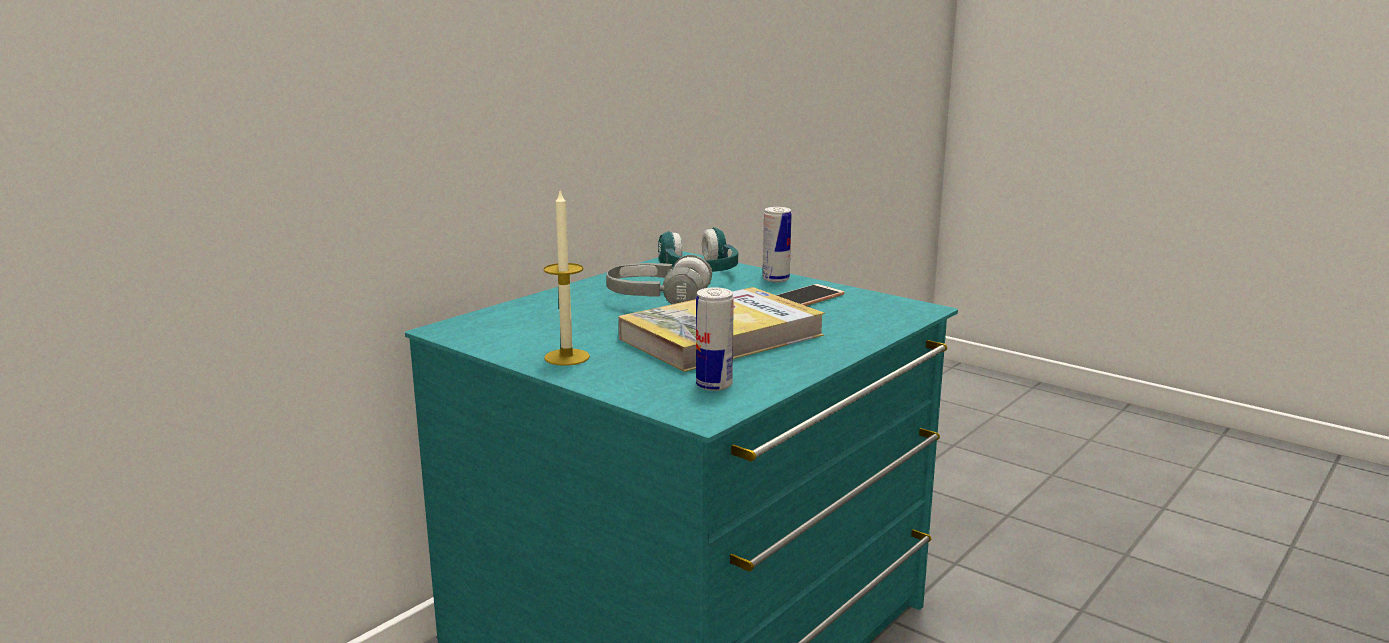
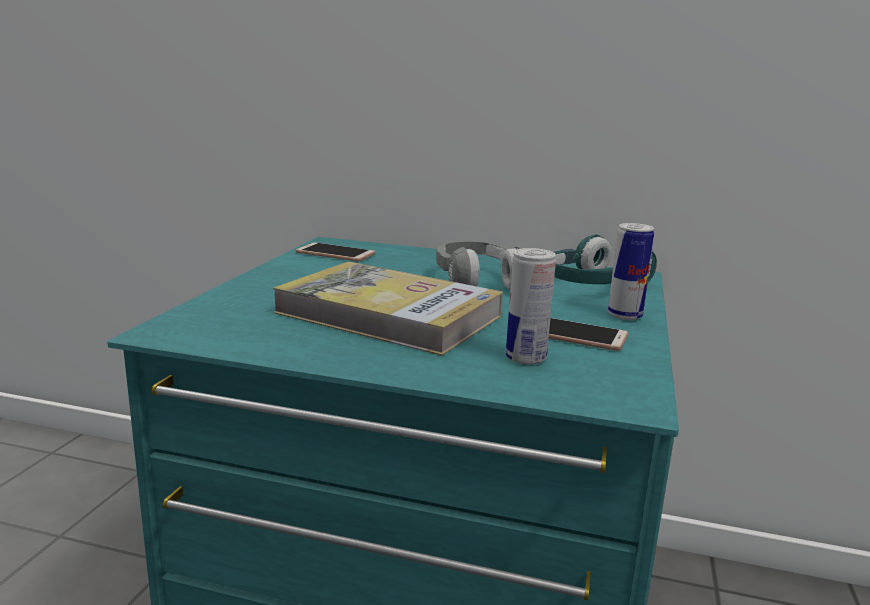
camera: 65 degrees right, 0 degrees up
(500, 331) = (335, 253): none -> phone
(567, 357) = (287, 276): candle -> none
(714, 385) = (241, 327): can -> can (525, 358)

